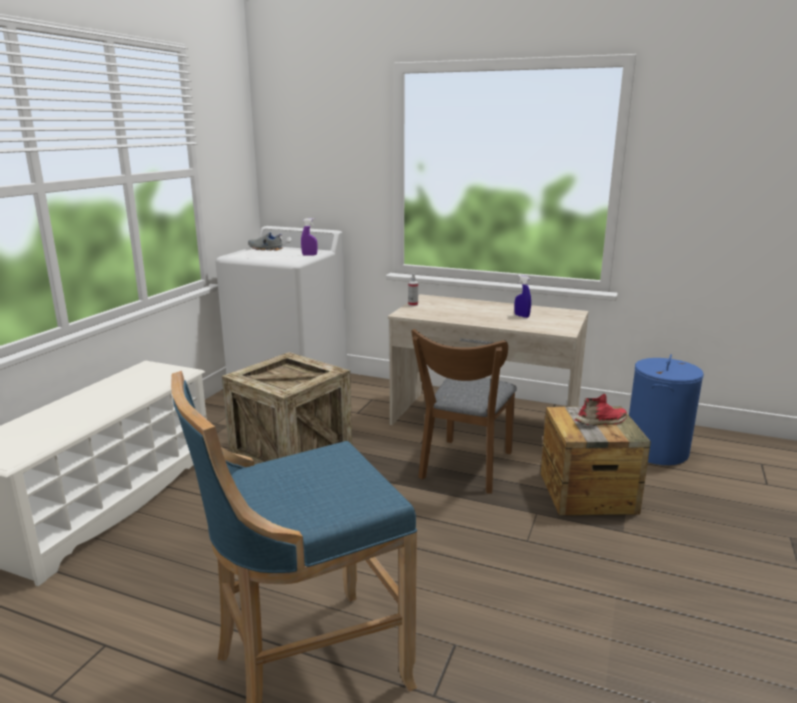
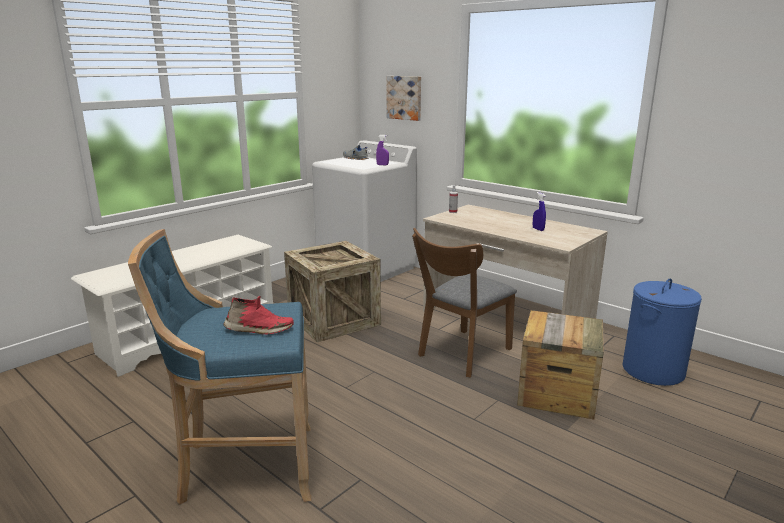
camera: 20 degrees right, 0 degrees up
(321, 172) = (405, 97): none -> picture
(601, 422) = (570, 329): red shoe -> red shoe (259, 330)

